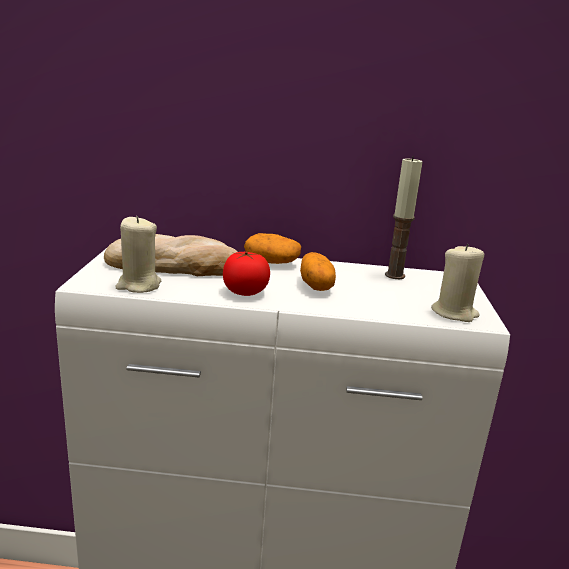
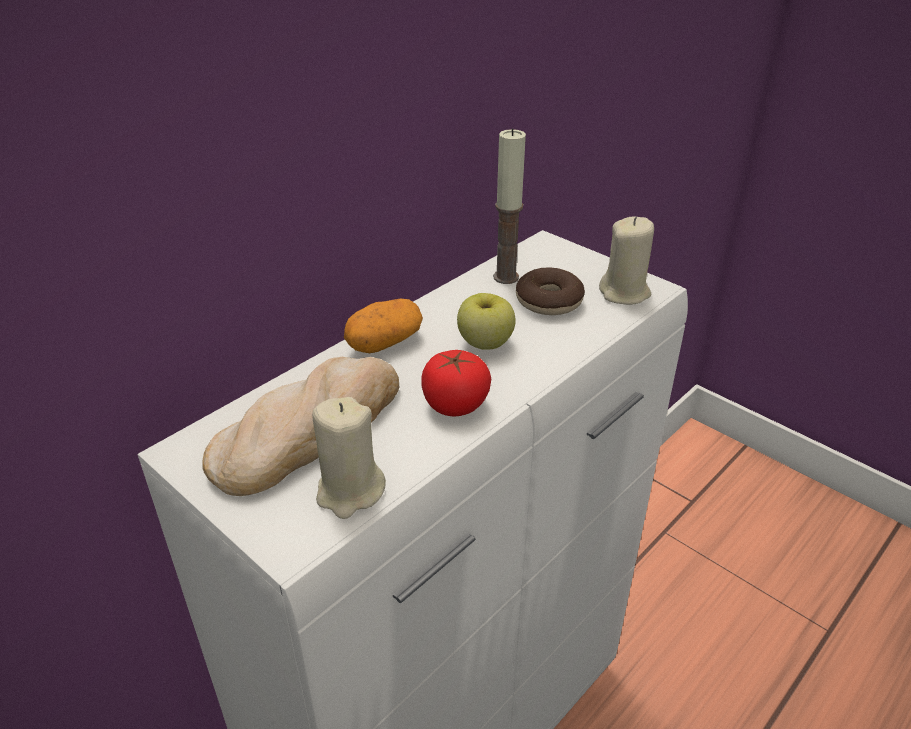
camera: 50 degrees left, 15 degrees up
(316, 285) = (485, 343): potato -> apple
(394, 292) = (549, 301): none -> donut

